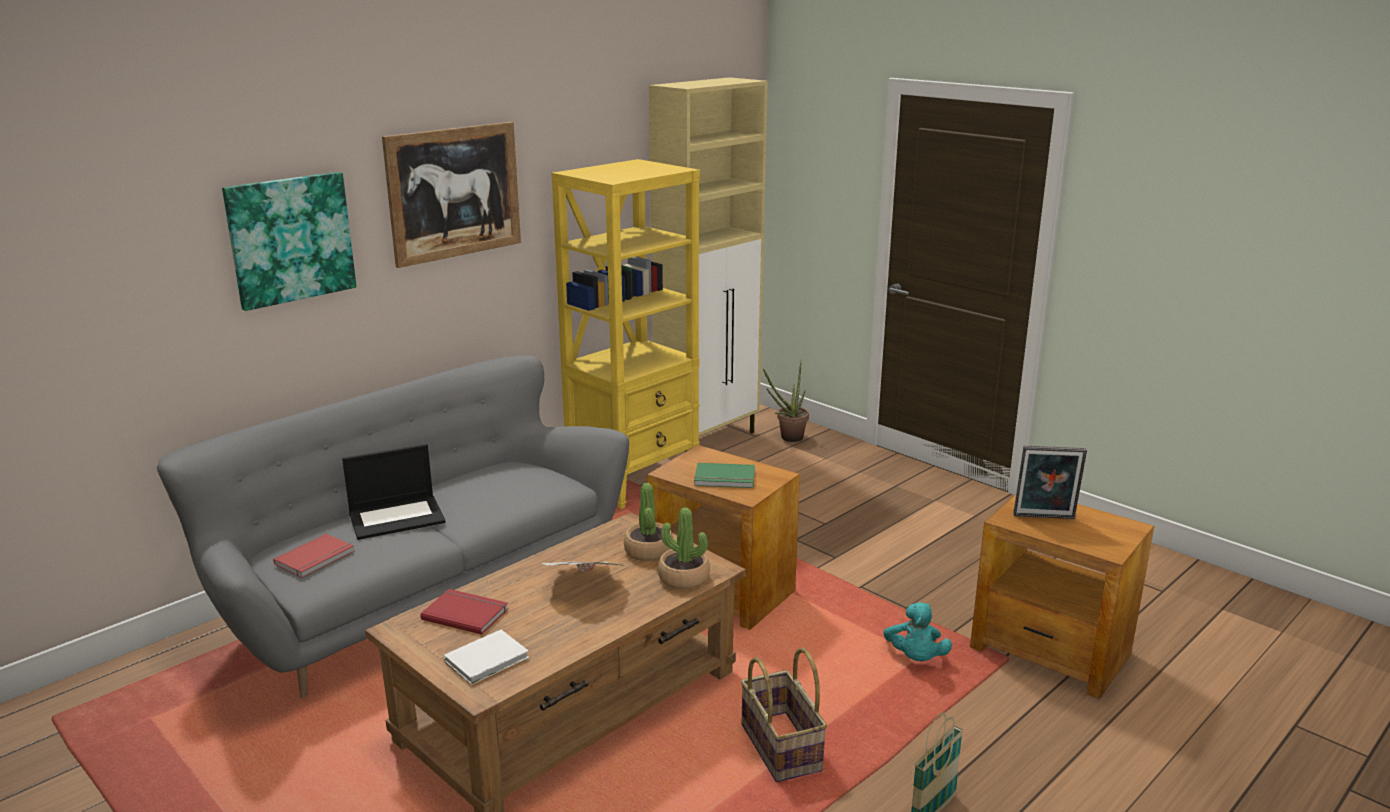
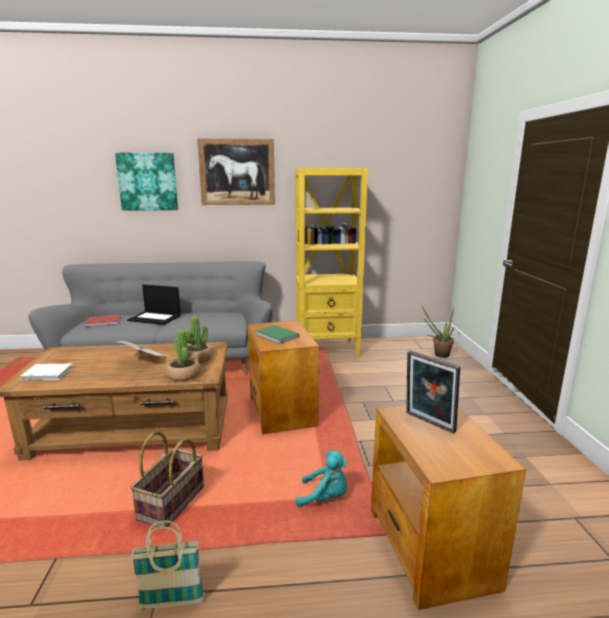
camera: 40 degrees right, 5 degrees down
(466, 613) = (85, 354): red book -> none
(708, 440) = (393, 343): beige cabinet -> none
(915, 658) = (325, 497): turquoise plush toy -> turquoise plush toy turned 120 degrees counterclockwise

